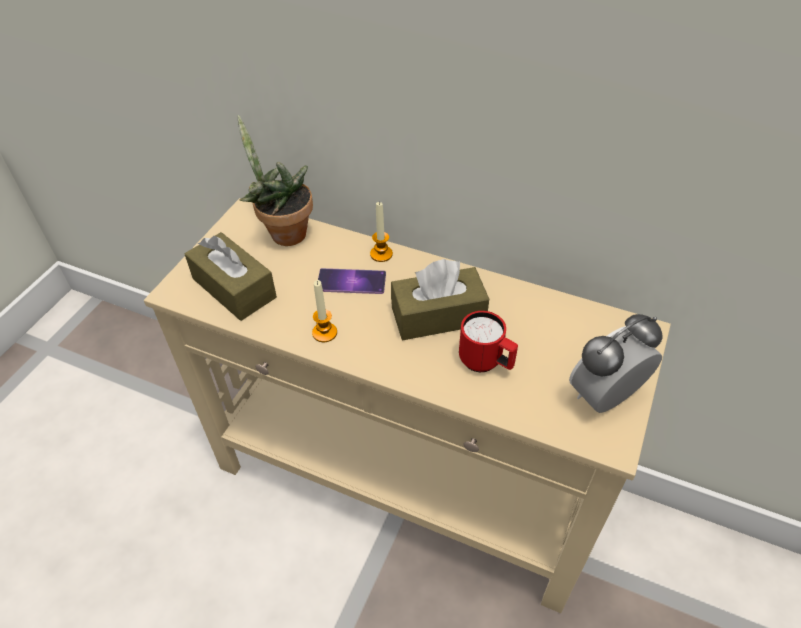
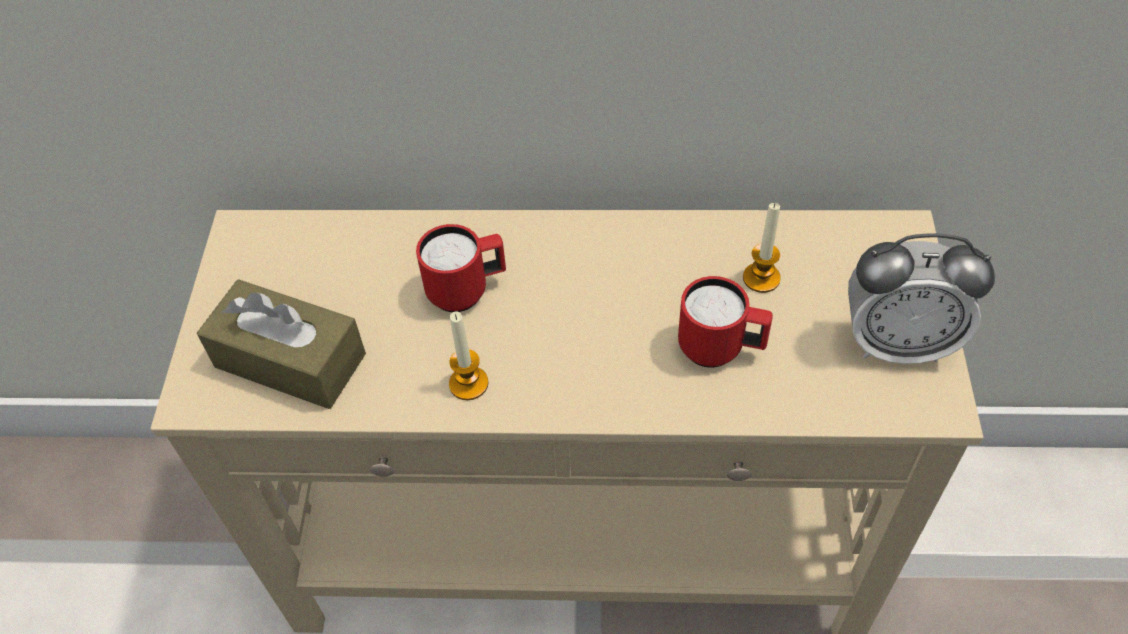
camera: 20 degrees left, 5 degrees up
(283, 233) = (321, 246): potted plant -> none
(351, 281) = (467, 291): phone -> red mug
(381, 254) = (489, 233): candle -> candle (761, 278)
(438, 316) = (620, 302): brown tissue box -> none
(605, 397) = (897, 343): alarm clock -> alarm clock turned 120 degrees counterclockwise

